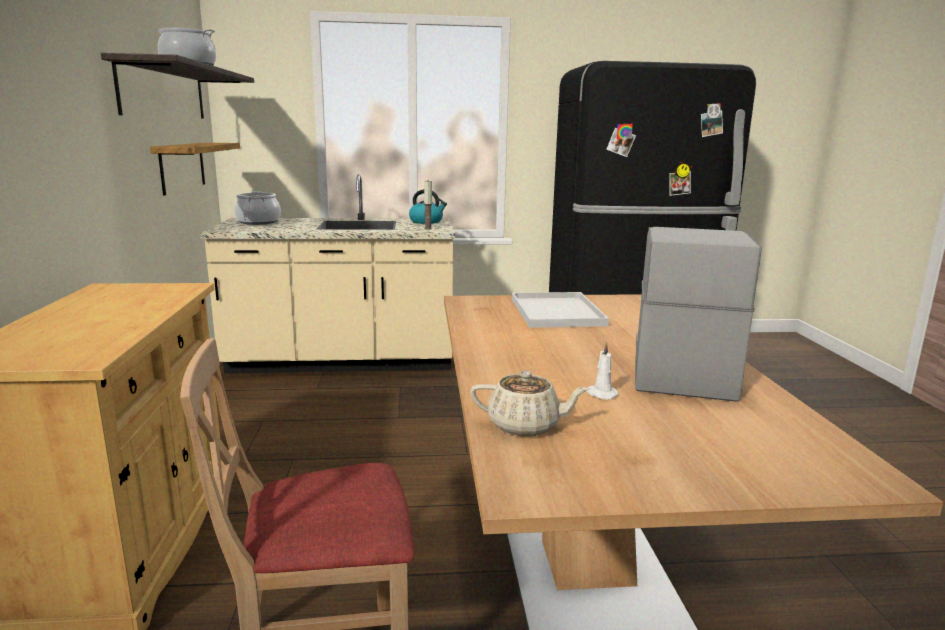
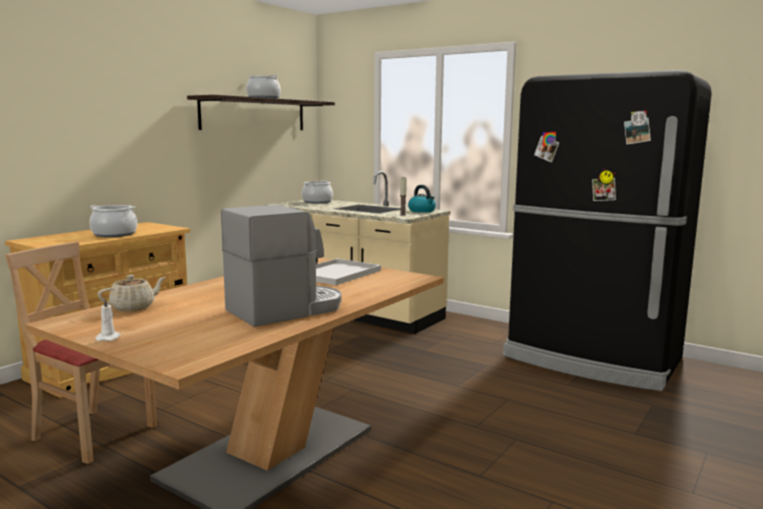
camera: 40 degrees right, 5 degrees down
(123, 314) = (114, 234): none -> cooking pot
(182, 167) = (268, 161): shelf -> none
(525, 425) = (134, 307): beige teapot -> beige teapot turned 90 degrees counterclockwise
(600, 394) = (206, 307): white candle -> white candle (109, 338)

